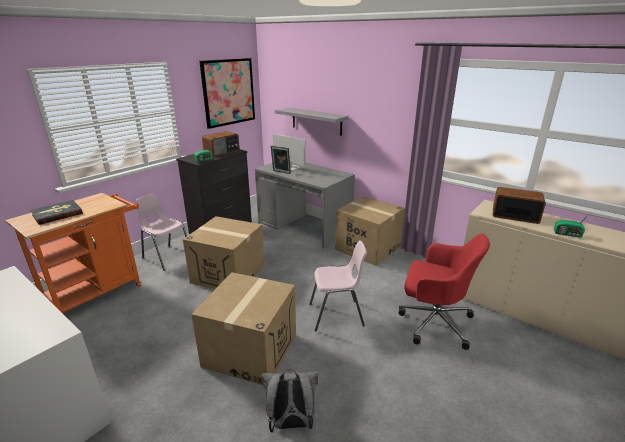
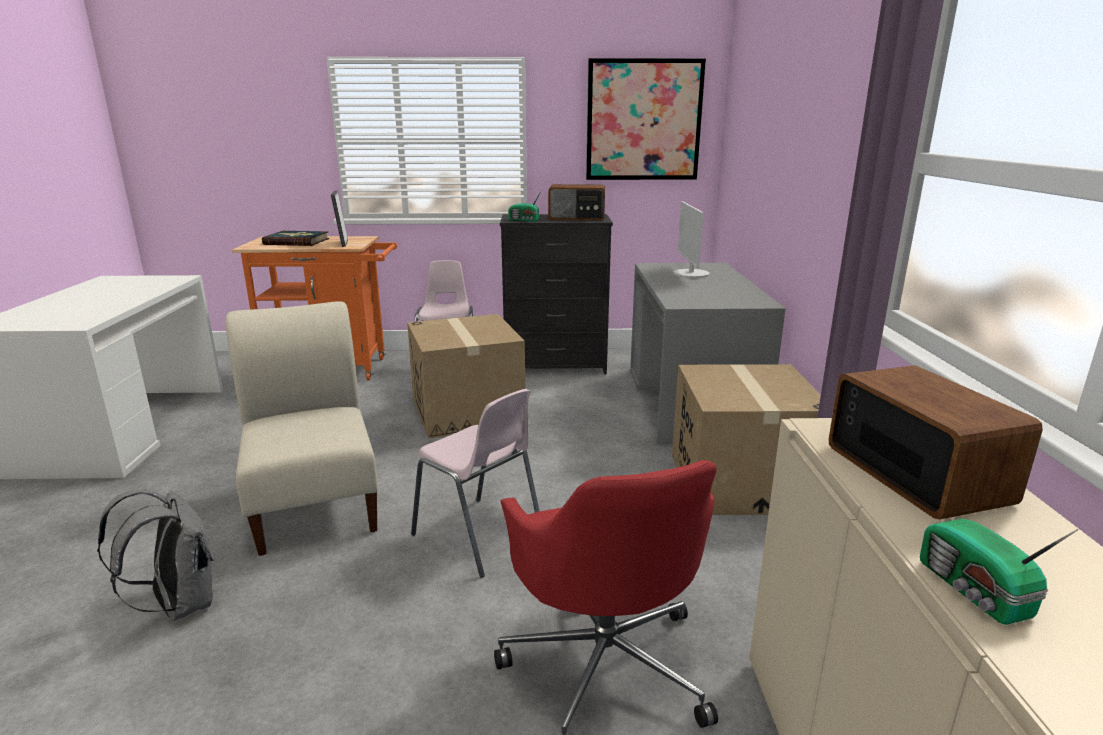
camera: 50 degrees right, 5 degrees down
(250, 349) = (315, 501): cardboard box -> beige chair
(281, 172) = (658, 275): picture frame -> picture frame (342, 243)
(316, 121) = (762, 182): grey shelf -> none

